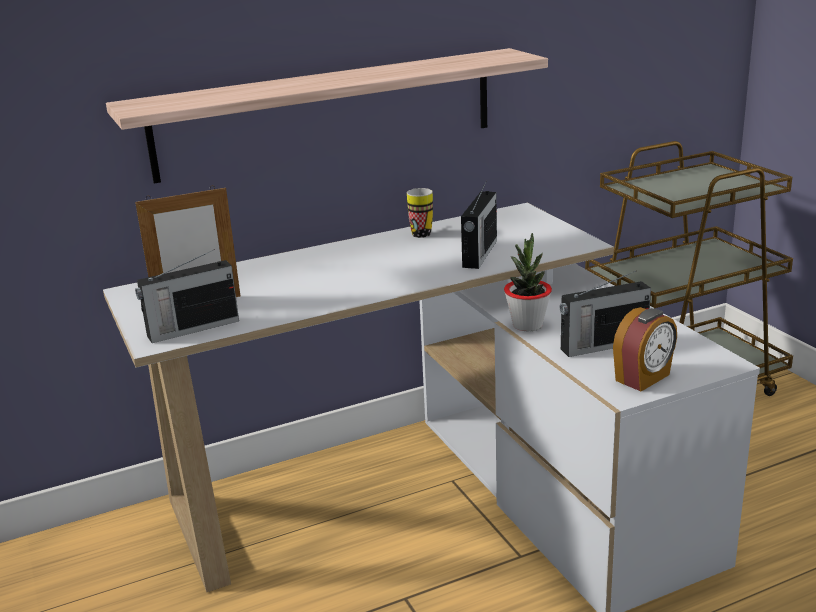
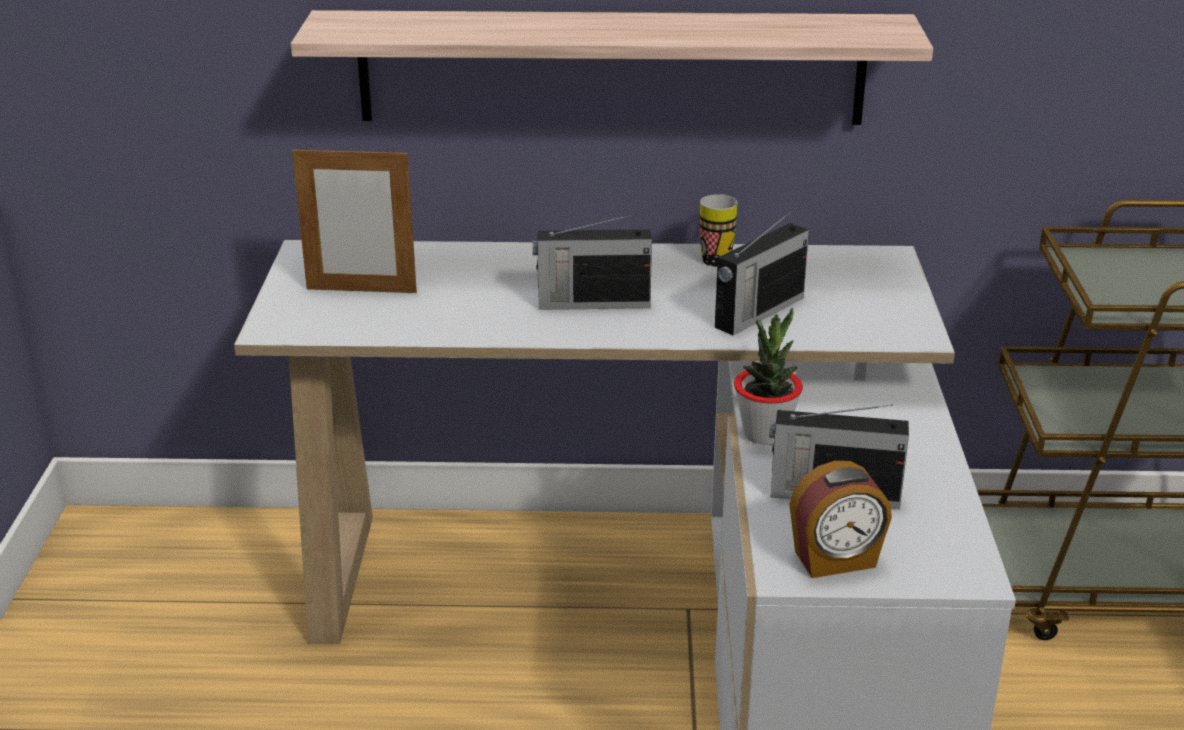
camera: 25 degrees right, 5 degrees up
(191, 328) = (324, 323): radio -> radio (591, 303)

